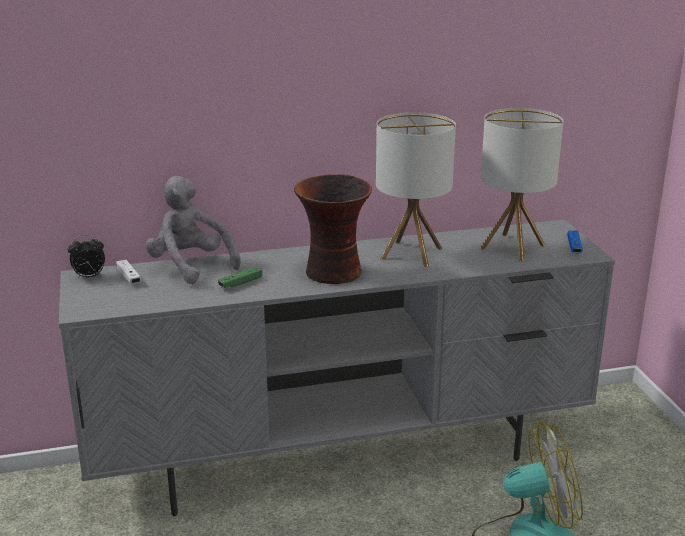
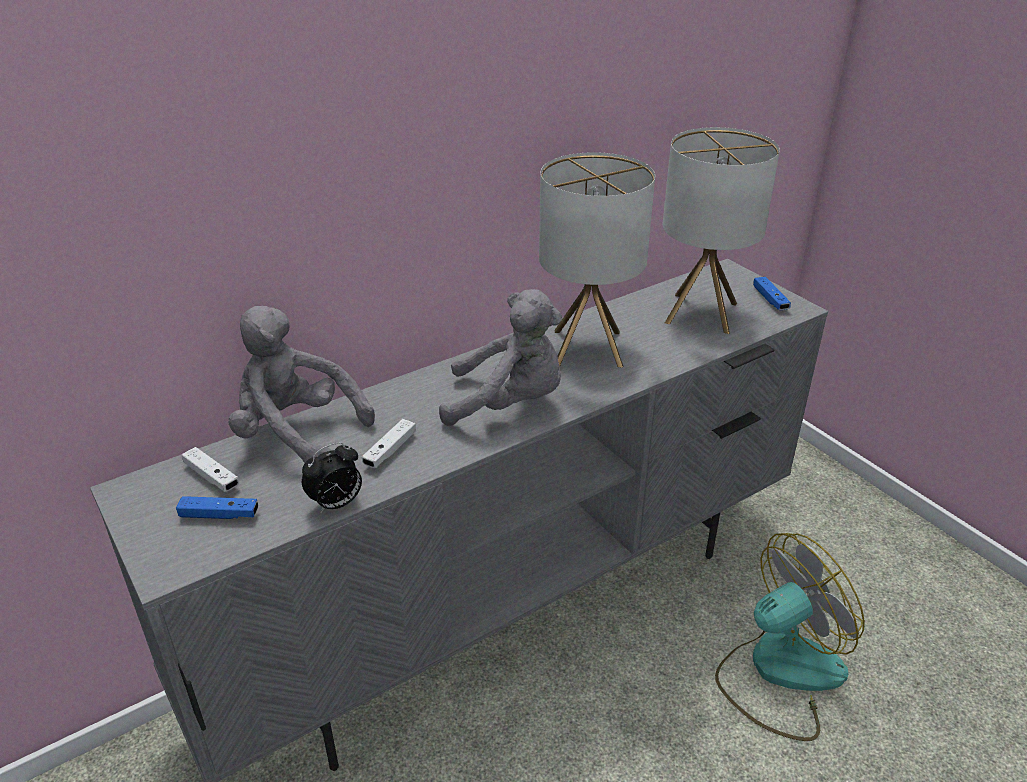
camera: 20 degrees left, 10 degrees up
(89, 277) = (146, 490): alarm clock -> alarm clock (336, 504)
(122, 294) = (219, 515): none -> blue game controller
(240, 283) = (390, 450): green game controller -> white game controller
(333, 273) = (509, 404): vase -> grey plush toy

